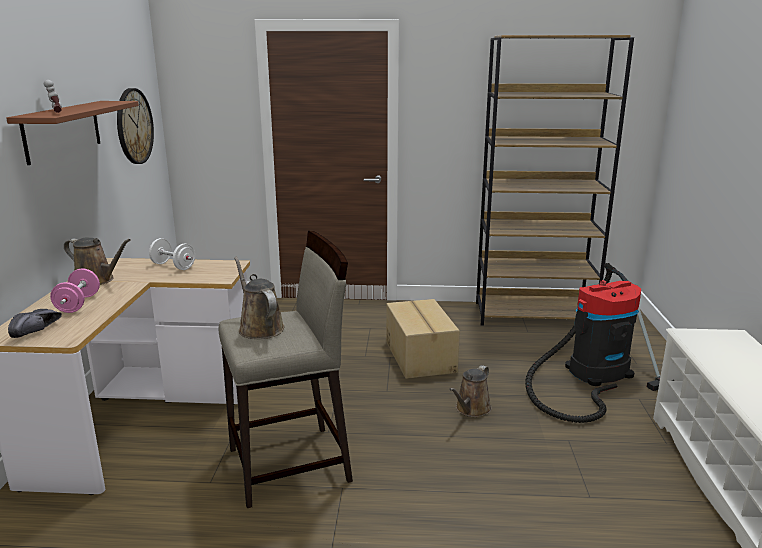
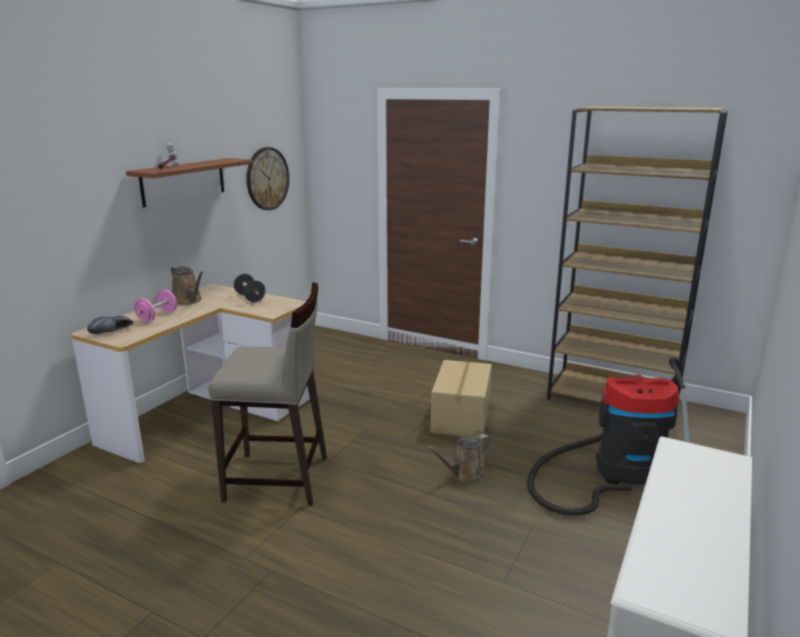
camera: 25 degrees right, 0 degrees up
(173, 266) = (250, 298): white dumbbell -> black dumbbell
(259, 327) = (252, 357): brown watering can -> none

